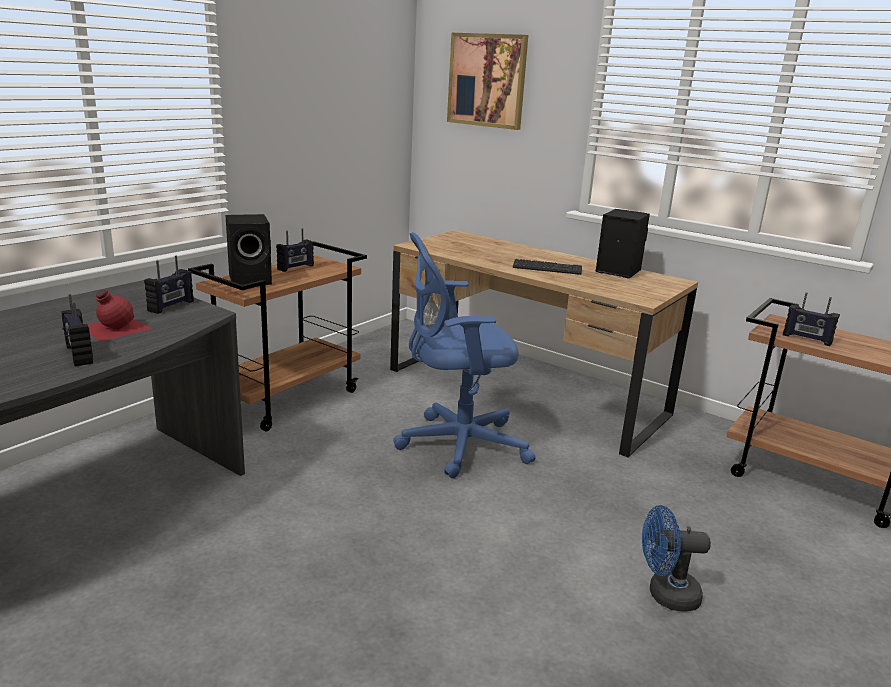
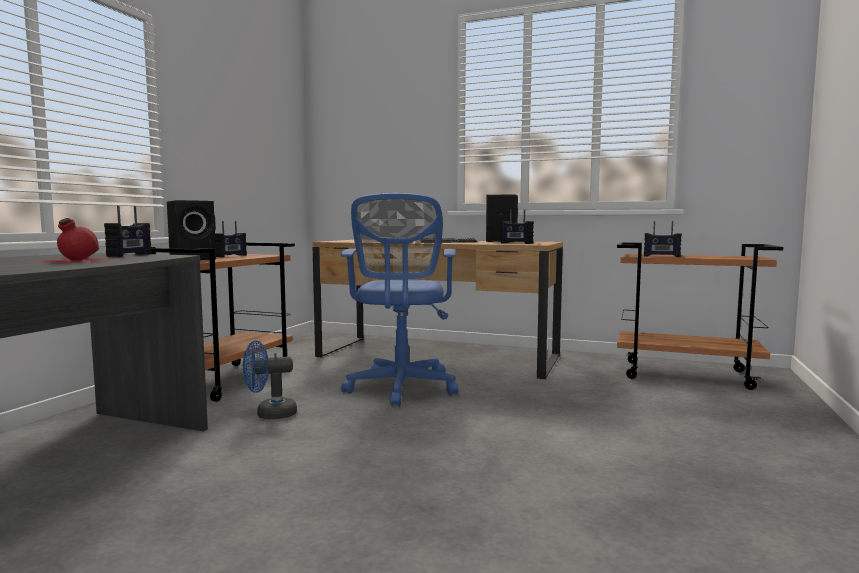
camera: 15 degrees left, 15 degrees down
(78, 355) = (46, 265): radio -> radio (516, 243)
(456, 445) = (401, 389): blue office chair -> blue office chair turned 60 degrees counterclockwise
(487, 80) = (370, 122): picture -> none
(665, 594) = (638, 445): blue fan -> blue fan (269, 414)

